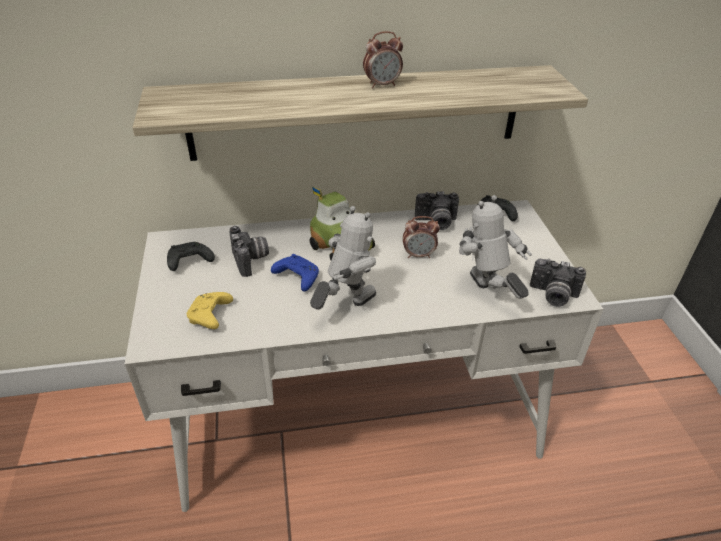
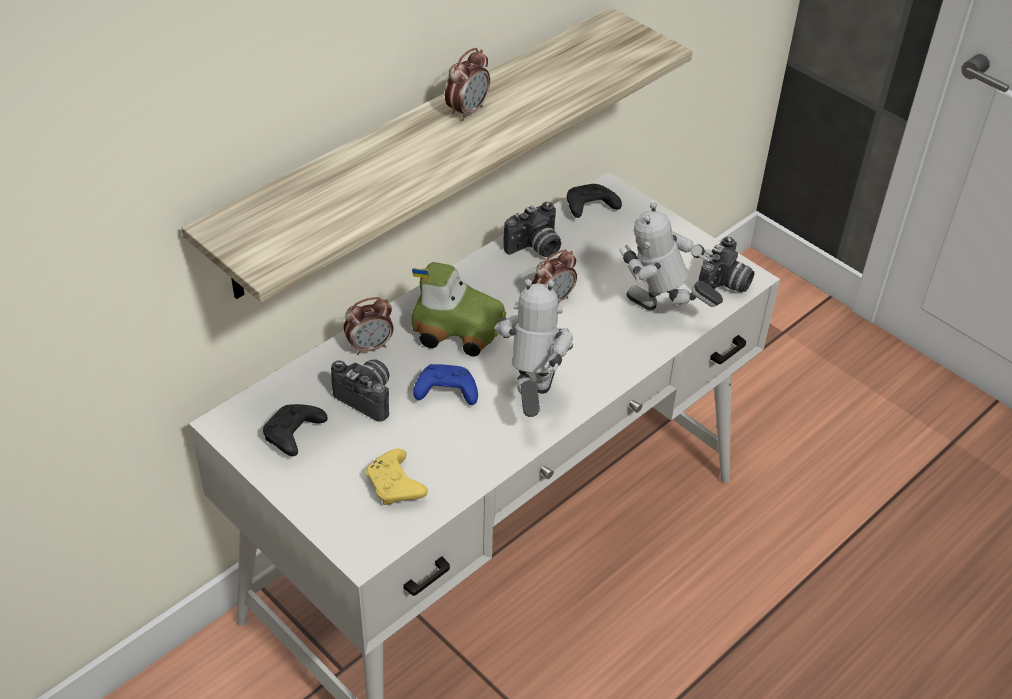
camera: 35 degrees left, 5 degrees up
(281, 235) = (370, 347): none -> alarm clock
(552, 296) = (724, 286): camera -> camera turned 45 degrees counterclockwise

